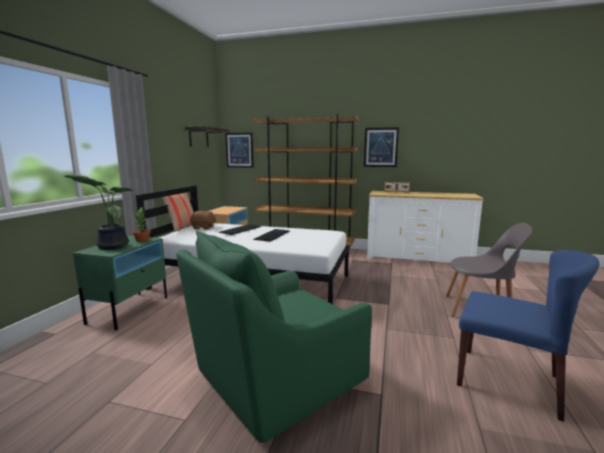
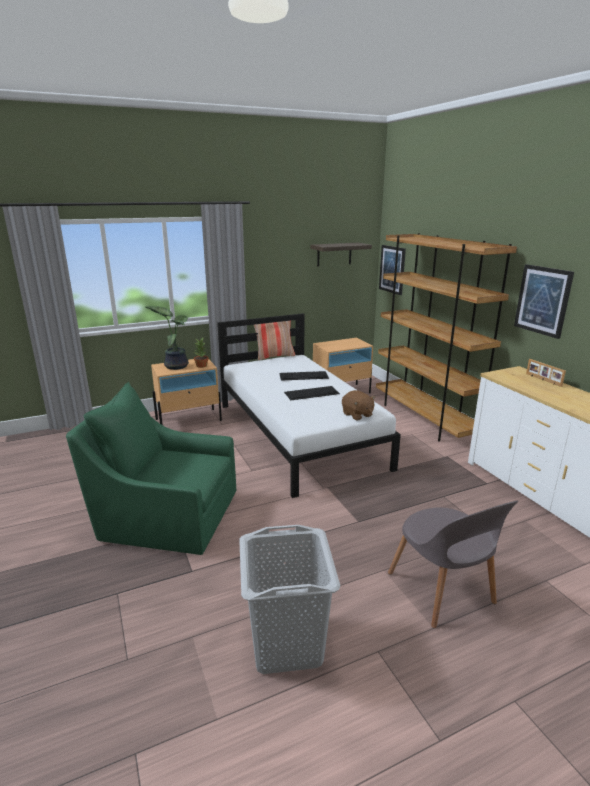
camera: 50 degrees right, 10 degrees up
(129, 310) = (189, 420): green nightstand -> beige nightstand
(203, 228) = (284, 363): brown plush toy -> brown plush toy (357, 415)
(509, 381) = (286, 644): blue chair -> grey laundry basket

